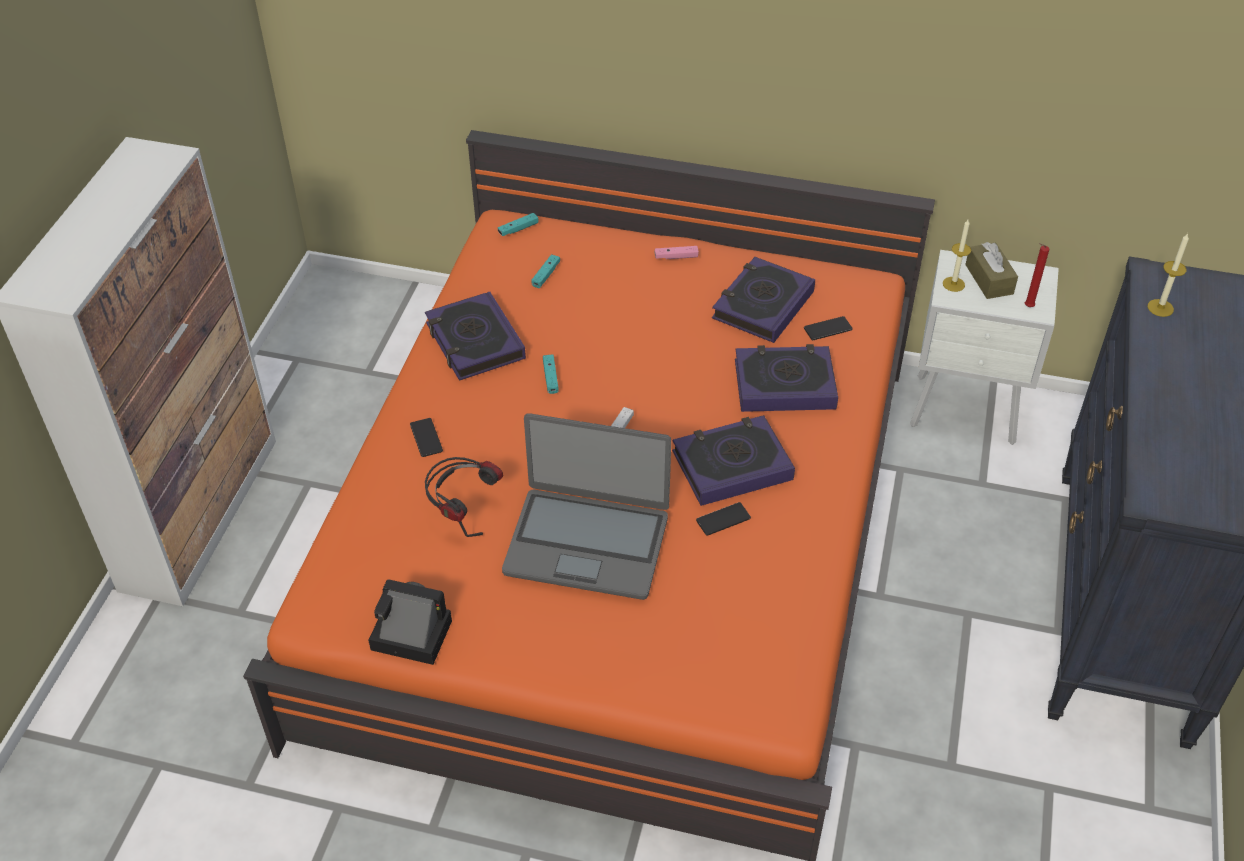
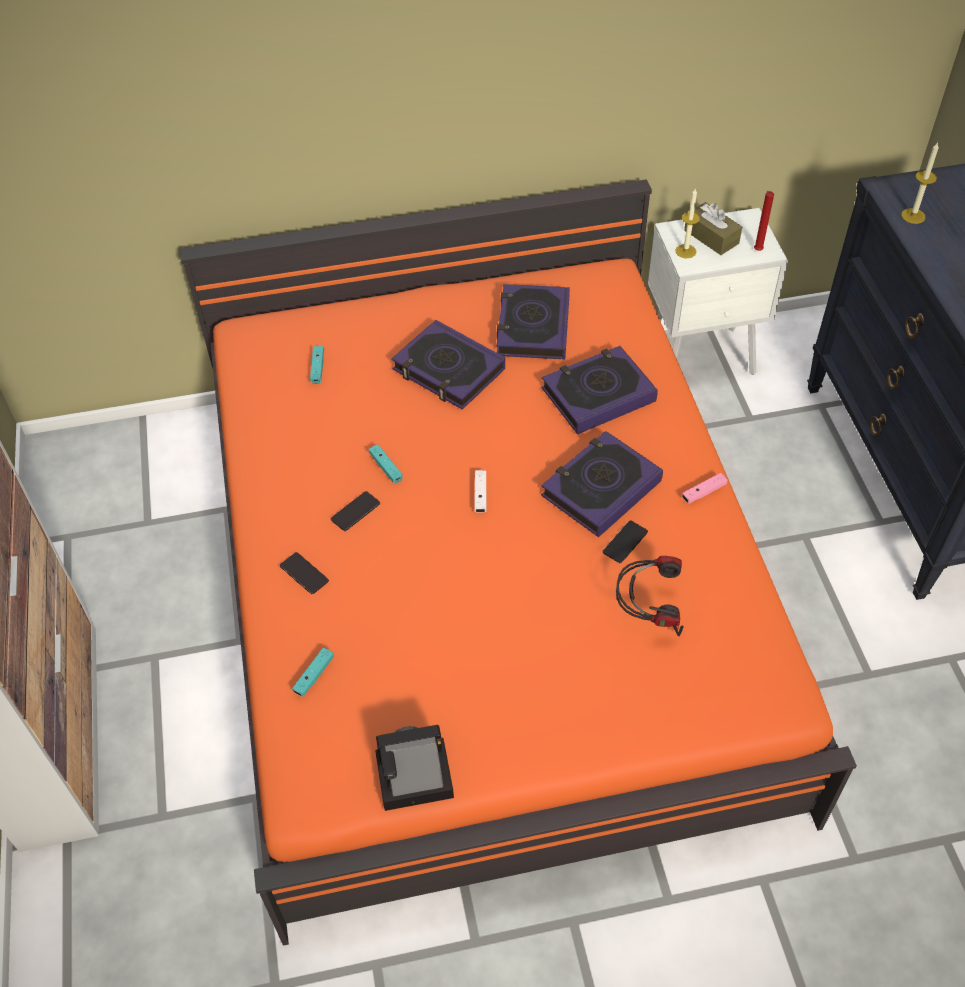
camera: 25 degrees left, 5 degrees up
(463, 512) = (388, 633): headphones -> headphones (648, 613)
(474, 342) = (290, 459): book -> book (448, 370)
(518, 229) = (262, 332): turquoise game controller -> turquoise game controller (314, 675)
(587, 543) = (521, 615): laptop -> none
(676, 257) = (428, 308): pink game controller -> pink game controller (703, 492)
(828, 329) = (602, 329): phone -> phone (355, 511)

